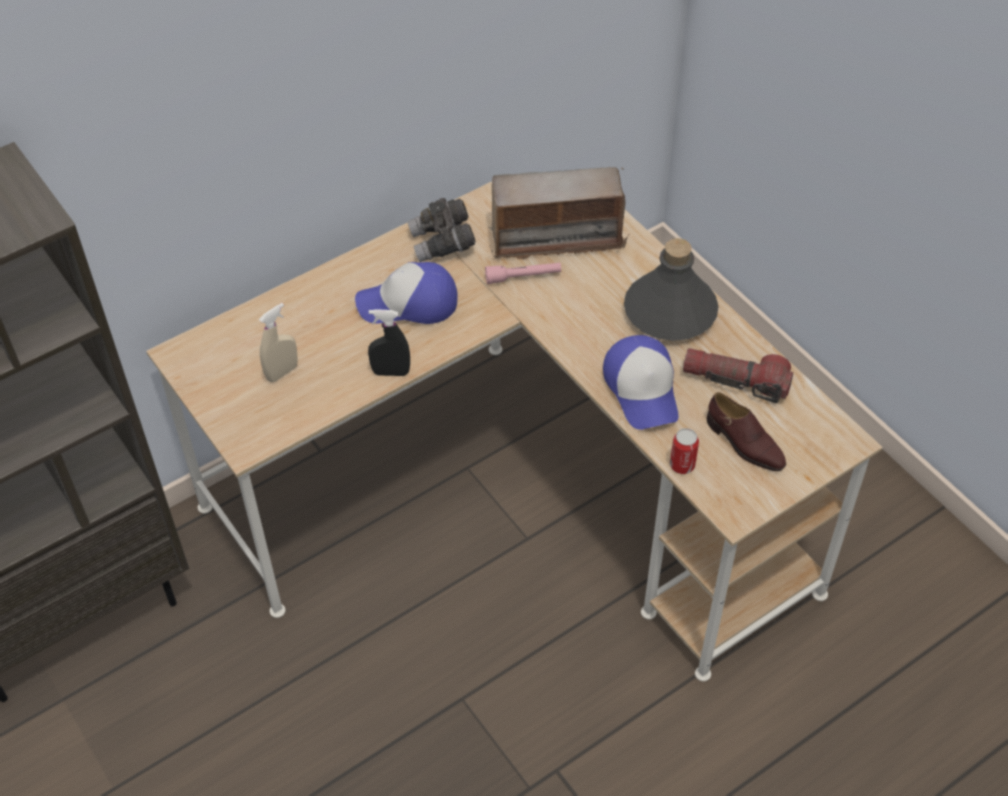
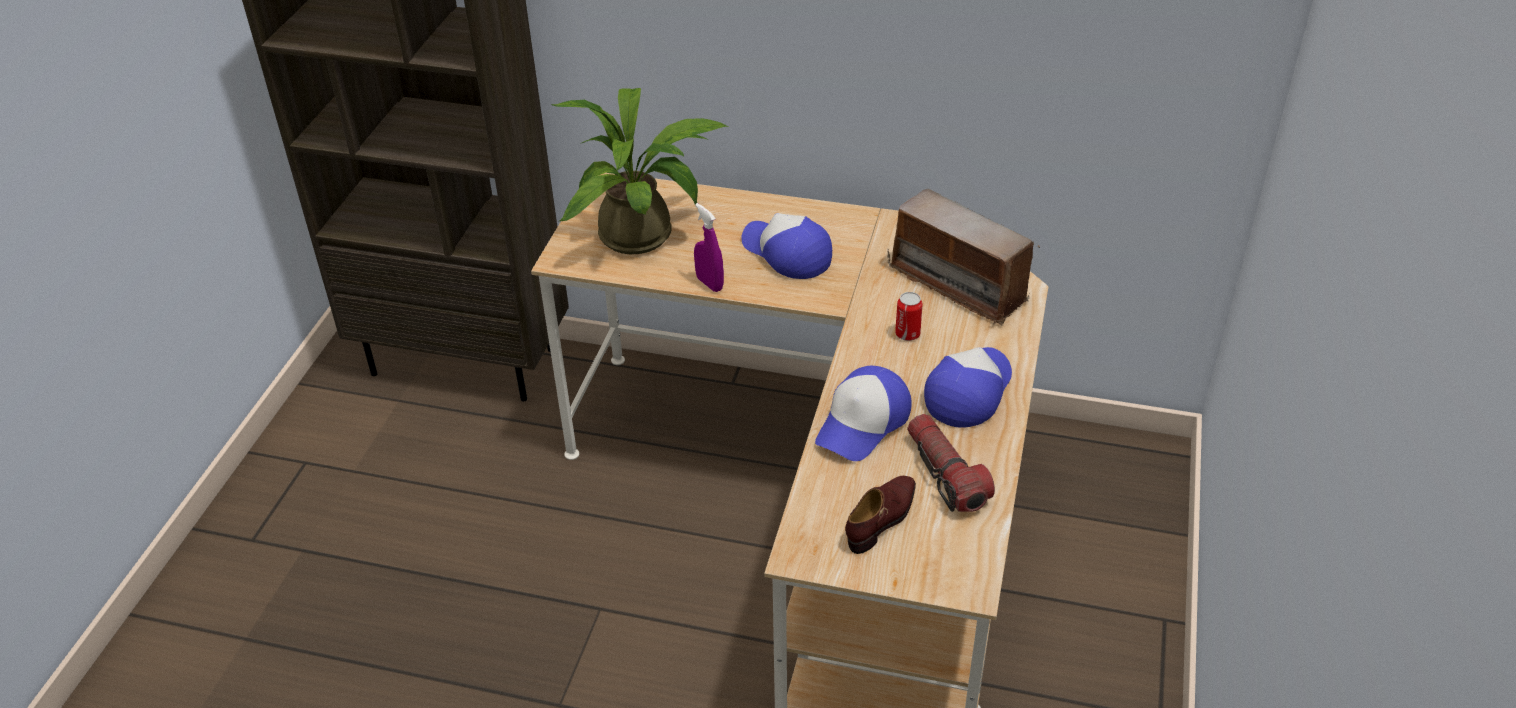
camera: 50 degrees right, 10 degrees down
(282, 372) = (645, 236): beige spray bottle -> potted plant
(391, 372) = (709, 284): black spray bottle -> purple spray bottle
(442, 243) = (869, 234): grey binoculars -> none
(523, 277) = (892, 292): pink flashlight -> none
(669, 312) = (968, 391): grey bottle -> cap
(682, 465) = (811, 493): can -> can (907, 334)
(744, 443) = (882, 518): brown shoe -> brown shoe turned 150 degrees counterclockwise

